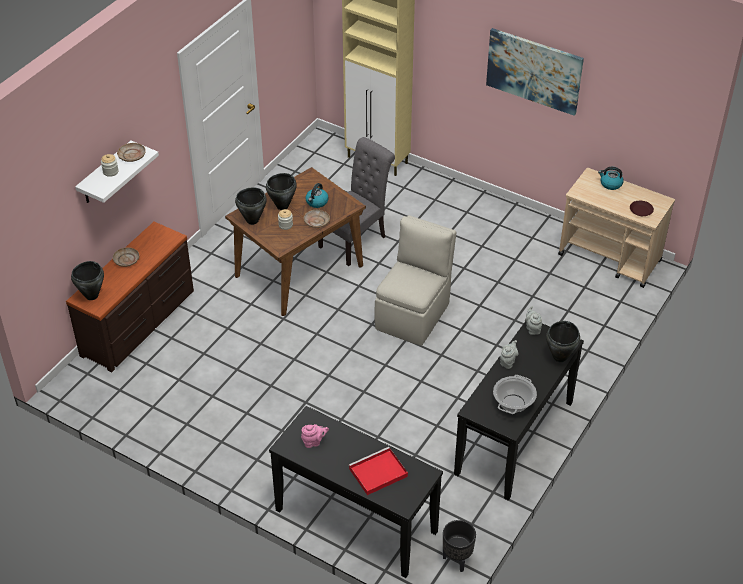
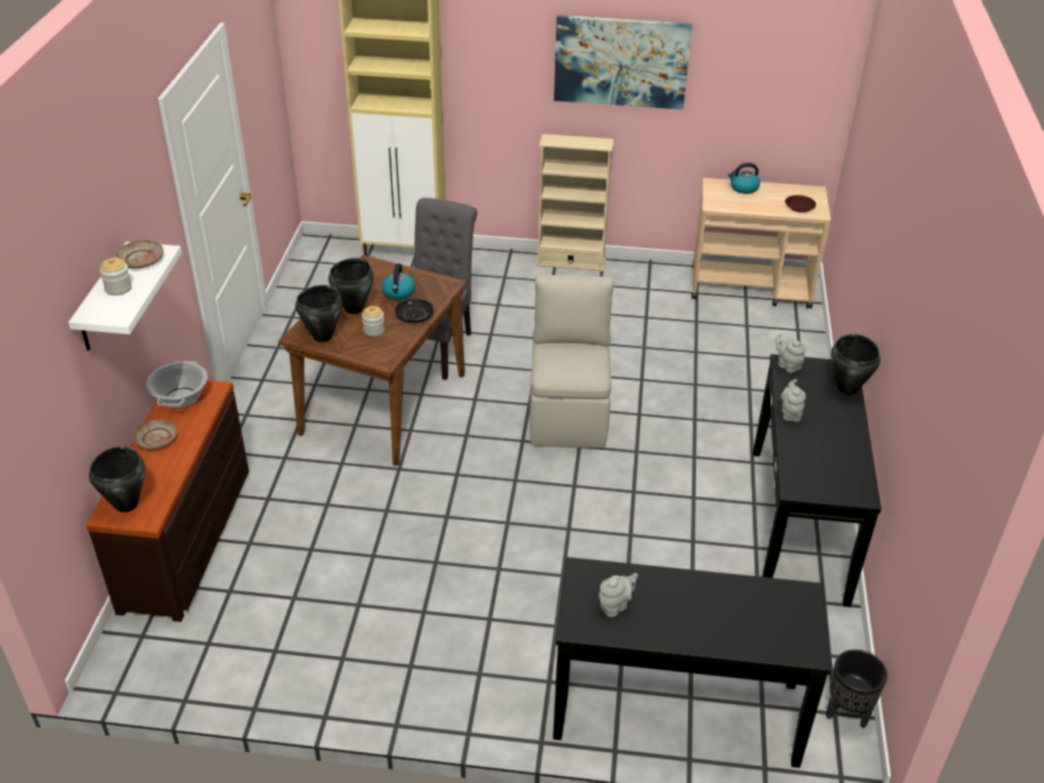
camera: 25 degrees left, 5 degrees down
(314, 442) = (615, 605): pink teapot -> grey teapot
(316, 221) = (414, 315): beige plate -> black plate
(377, 473) = (737, 618): red tray -> none
(490, 200) = (571, 262): none -> beige bookcase
(513, 403) = (839, 462): cooking pot -> cooking pot (180, 398)

